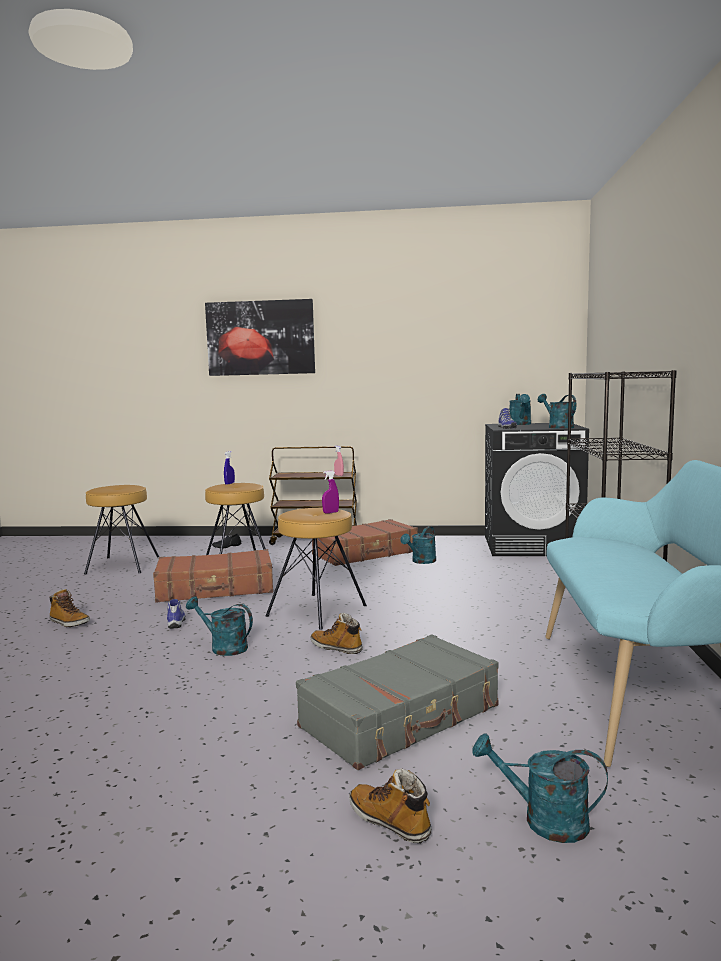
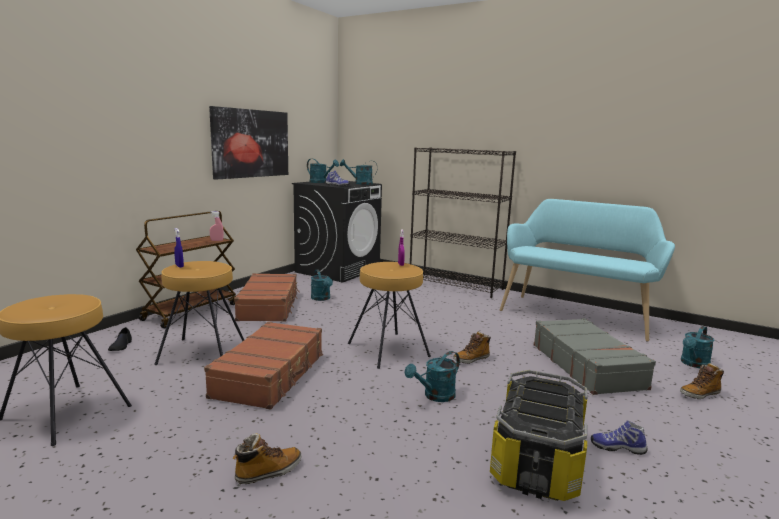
camera: 65 degrees left, 5 degrees up
(115, 709) = (538, 461): none -> storage box
(176, 622) = (347, 407): shoe -> shoe (617, 447)
(260, 338) = (102, 87): picture -> picture (251, 143)

